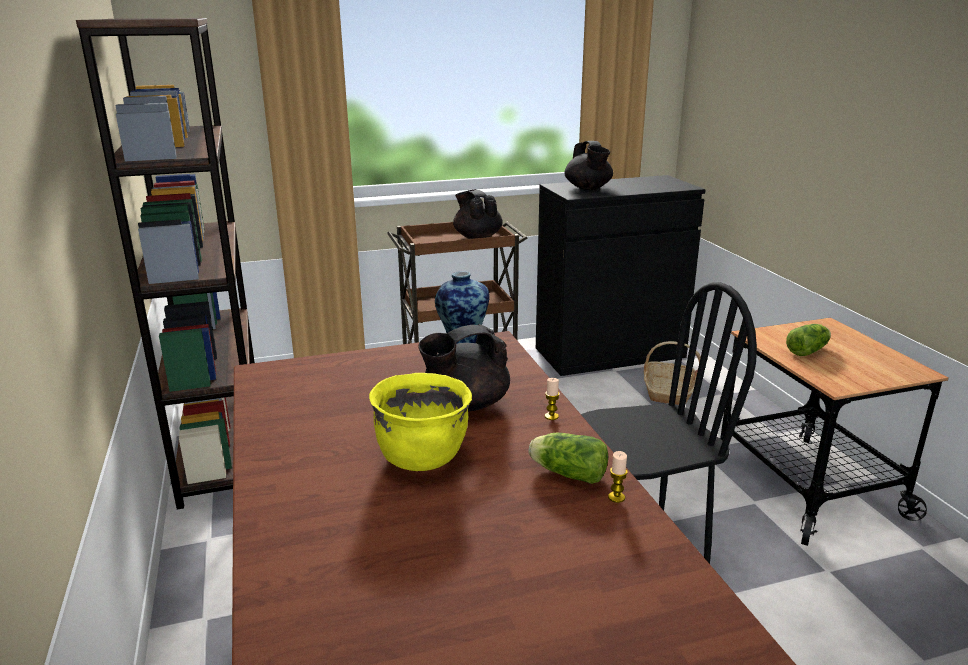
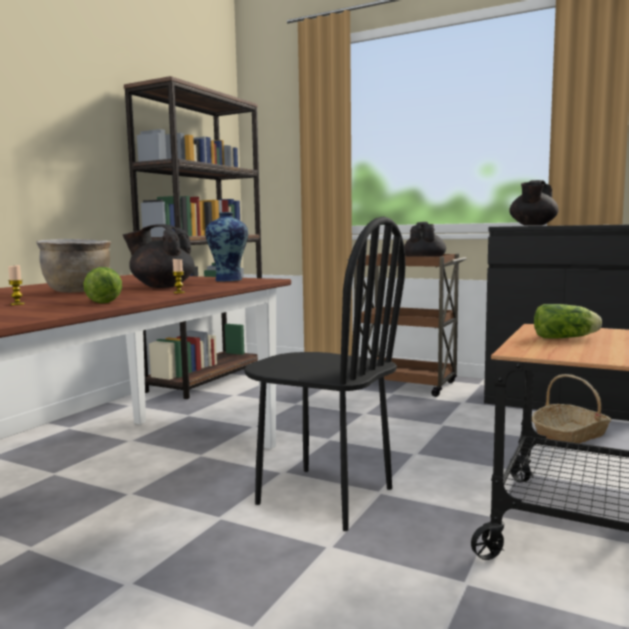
camera: 45 degrees right, 15 degrees down
(423, 457) = (78, 291): yellow cooking pot -> brown cooking pot
(616, 497) = (87, 307): candle -> candle (17, 304)

